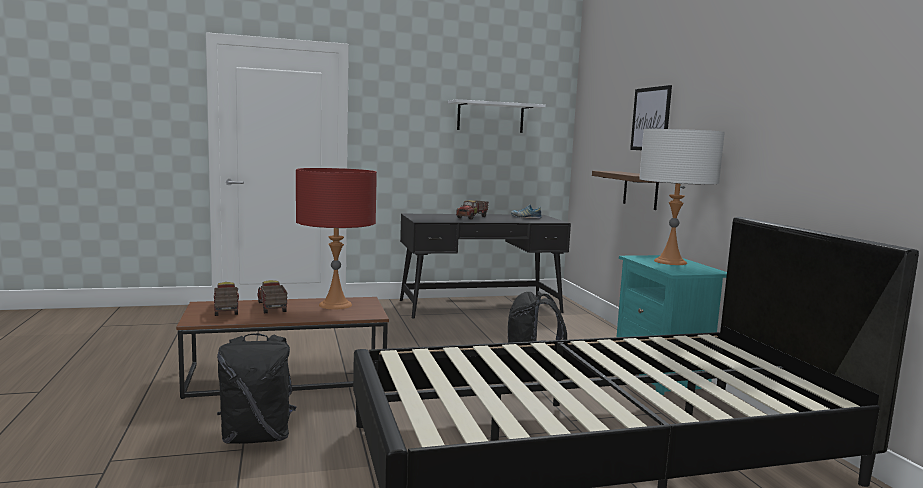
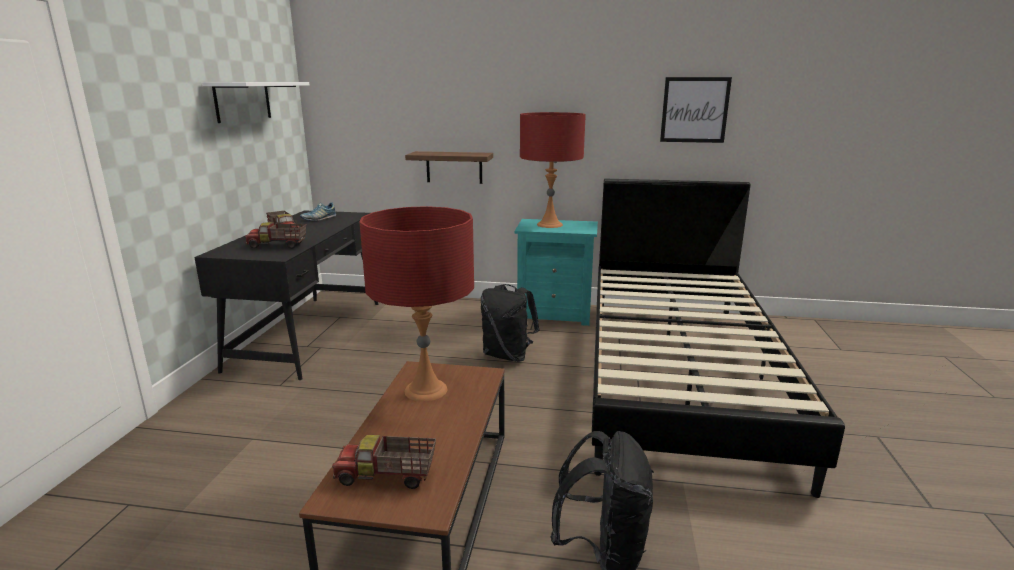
camera: 65 degrees left, 10 degrees up
(271, 307) = (404, 436): toy truck -> toy truck (278, 246)
(650, 119) = (458, 99): picture -> picture (694, 110)
(670, 262) = (549, 224): white table lamp -> red table lamp

